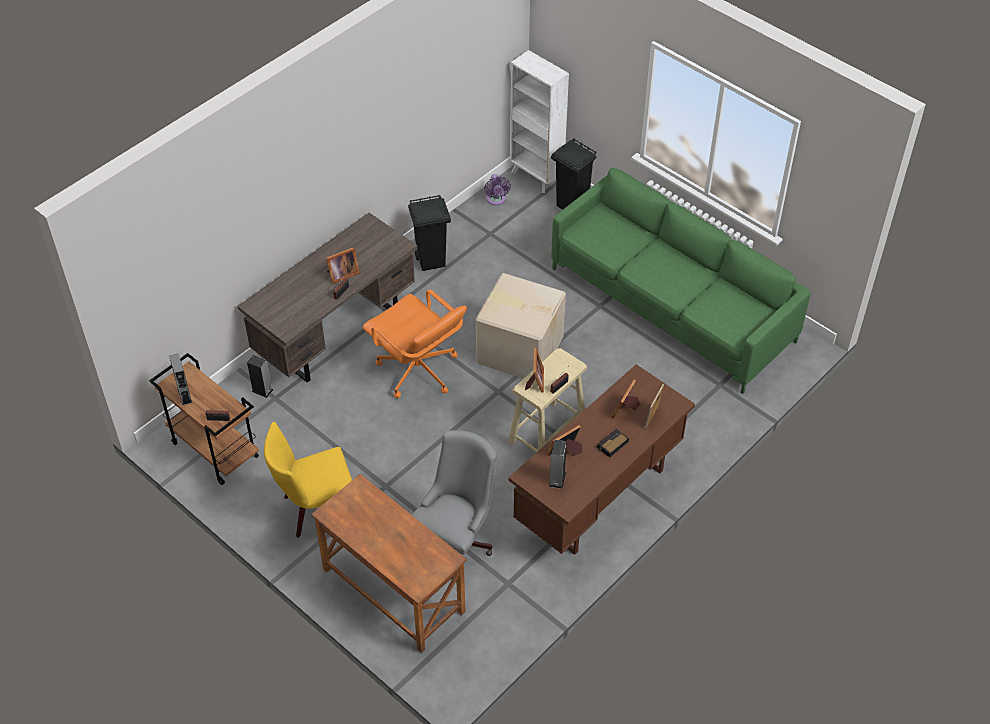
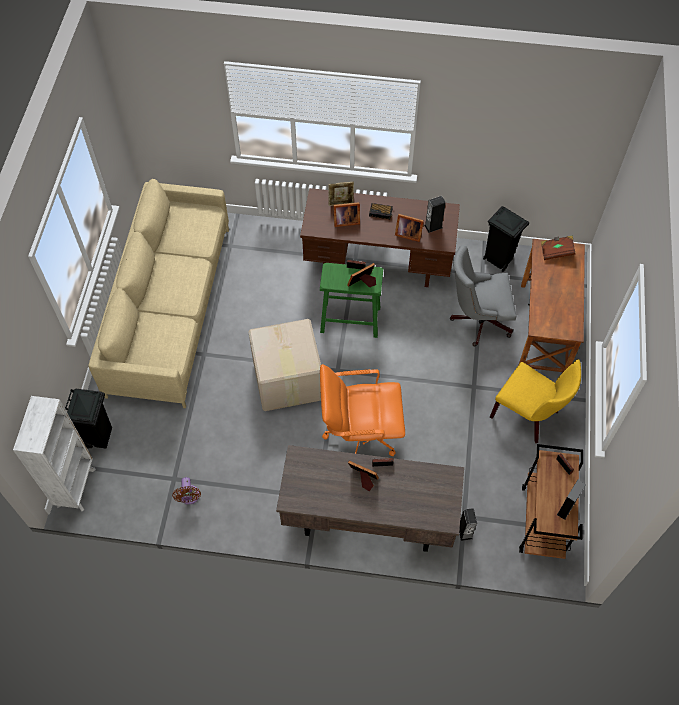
camera: 125 degrees left, 10 degrees up
(418, 371) = (360, 434): orange office chair -> orange office chair turned 105 degrees counterclockwise
(431, 261) = (238, 502): black trash can -> black trash can (498, 260)
(431, 568) = (556, 251): none -> brown book
(464, 235) = (189, 497): none -> brown fan
(496, 200) = (127, 500): purple fan -> none
(548, 432) = (350, 319): beige stool -> green stool
(671, 305) = (170, 310): green sofa -> beige sofa

